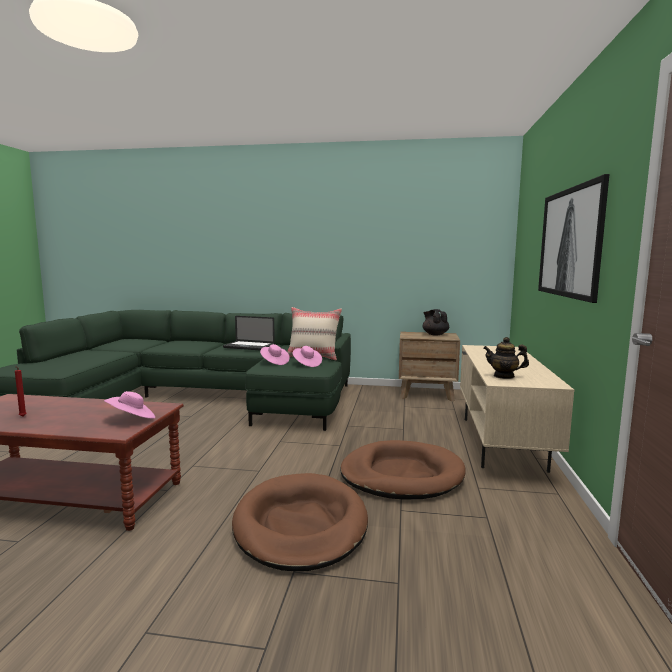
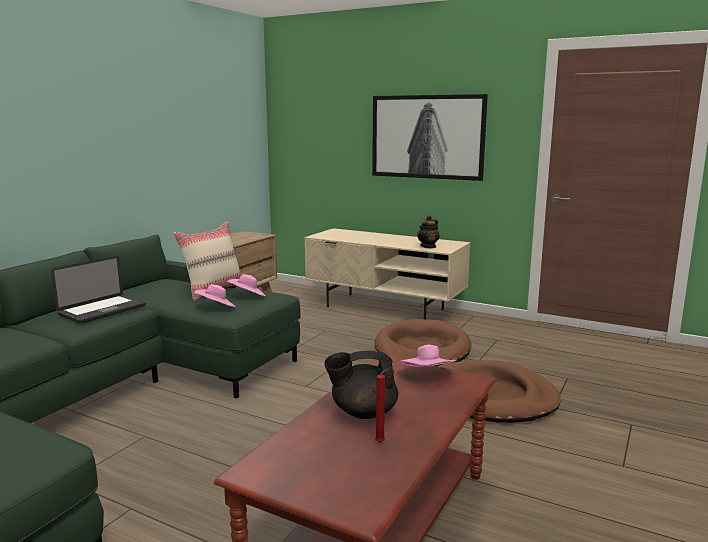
camera: 70 degrees left, 5 degrees up
(435, 334) = (237, 235): black teapot -> black teapot (363, 412)

